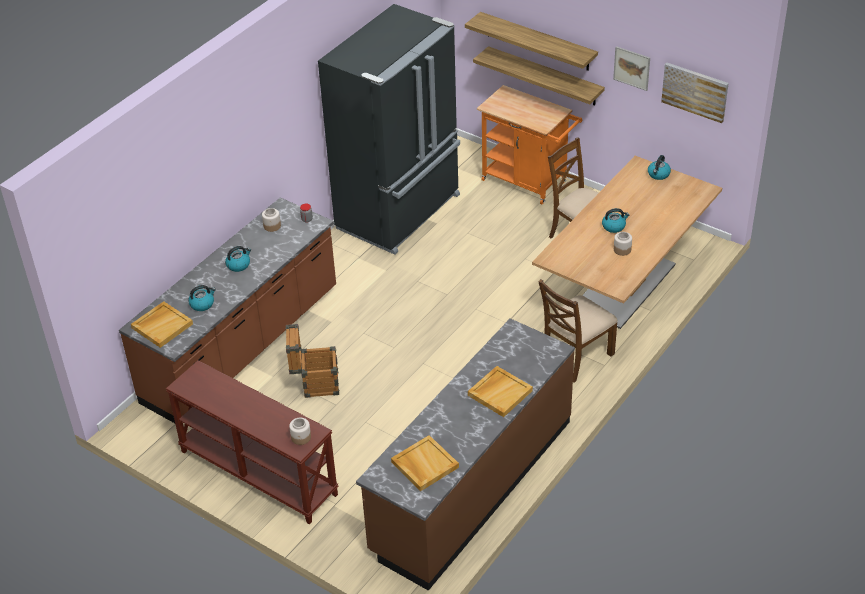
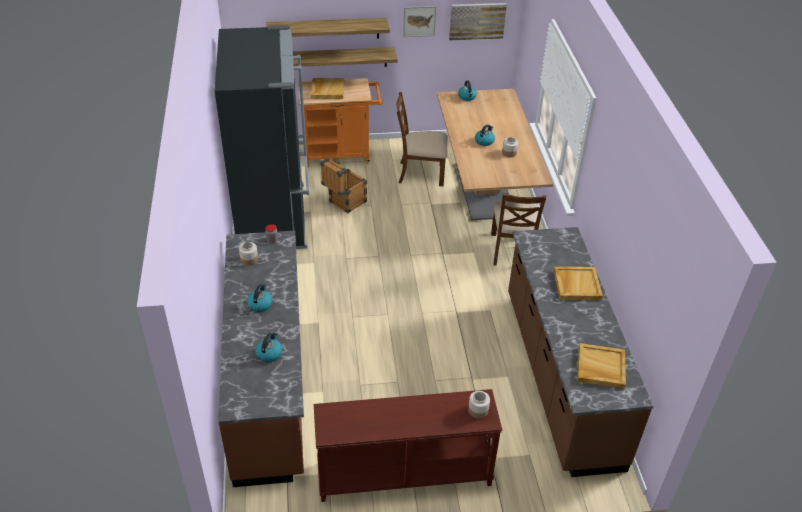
camera: 45 degrees left, 0 degrees up
(162, 326) = (256, 393): beige tray -> beige tray (327, 90)
(315, 384) = (363, 376): crate -> crate (344, 203)

